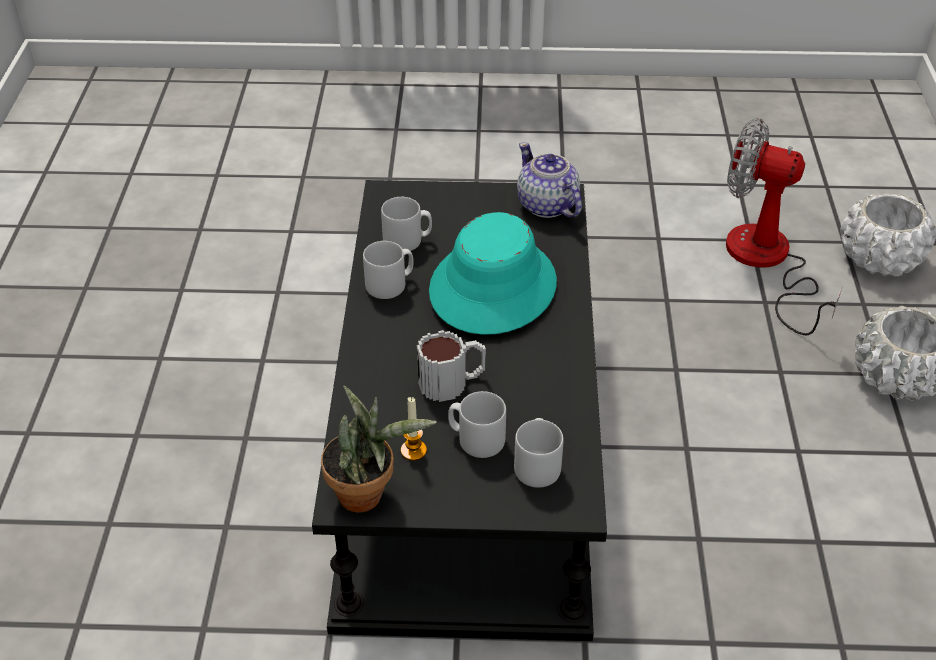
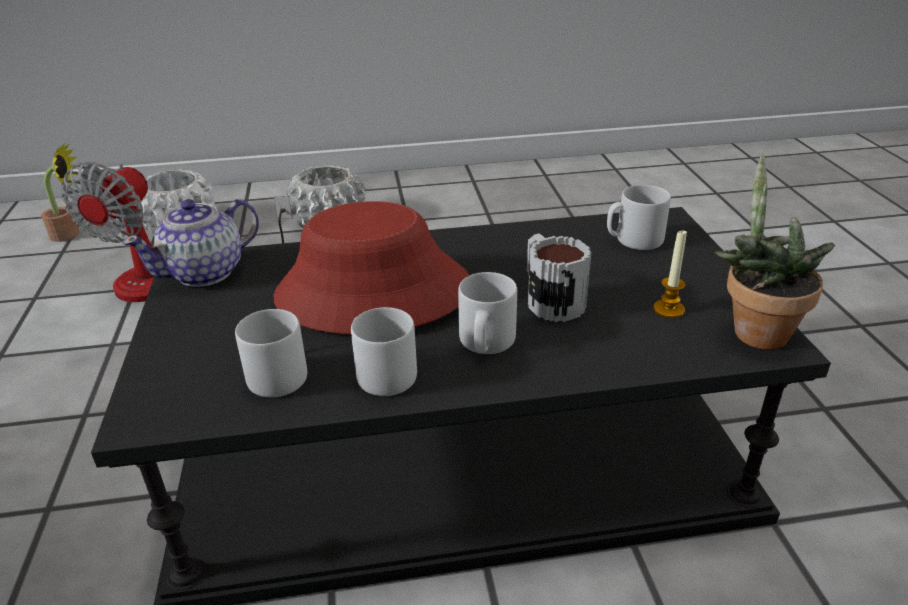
camera: 100 degrees left, 10 degrees down
(476, 439) = (624, 274): grey mug -> grey mug (485, 343)
(492, 287) = (372, 293): turquoise hat -> red hat
(863, 186) = (71, 234): none -> potted plant

